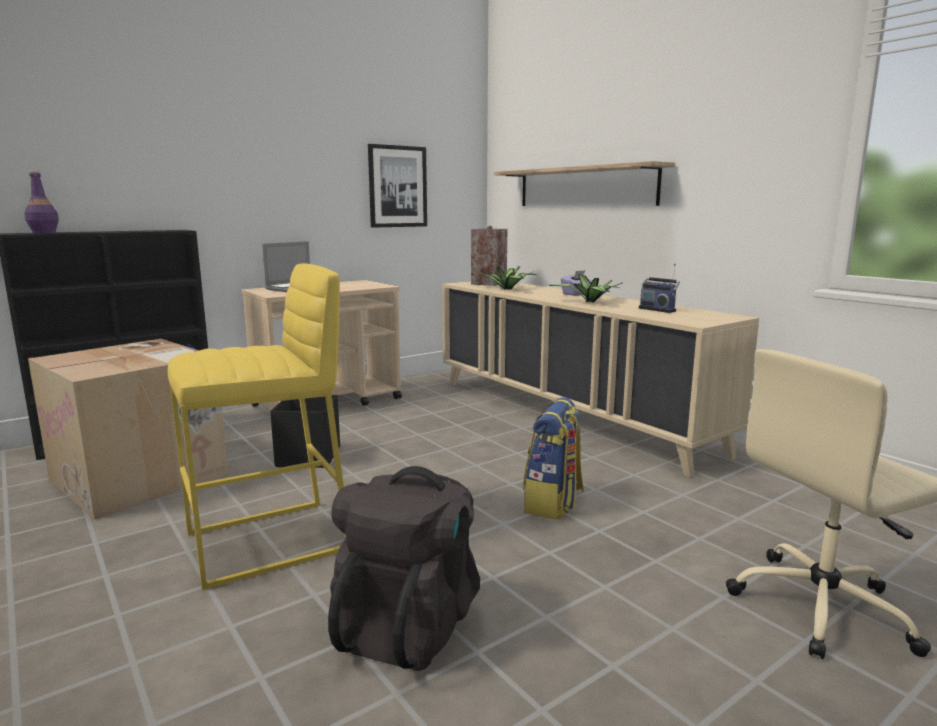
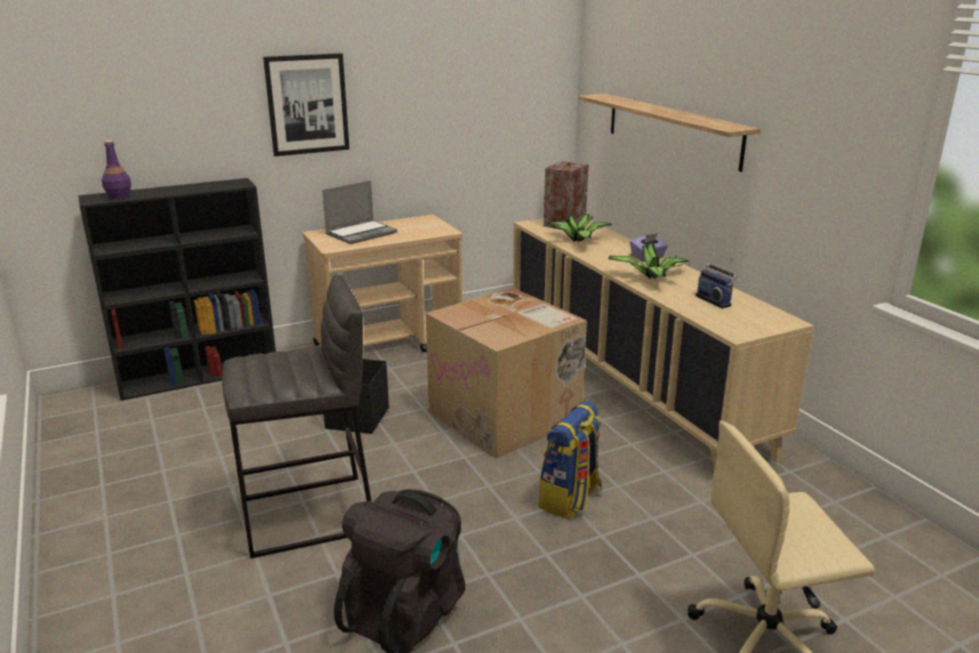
camera: 10 degrees right, 10 degrees up
(142, 477) = (209, 430): cardboard box -> cardboard box (507, 416)
(270, 542) = (309, 515): yellow stool -> grey stool
(397, 186) = (470, 111): picture -> picture (307, 104)

